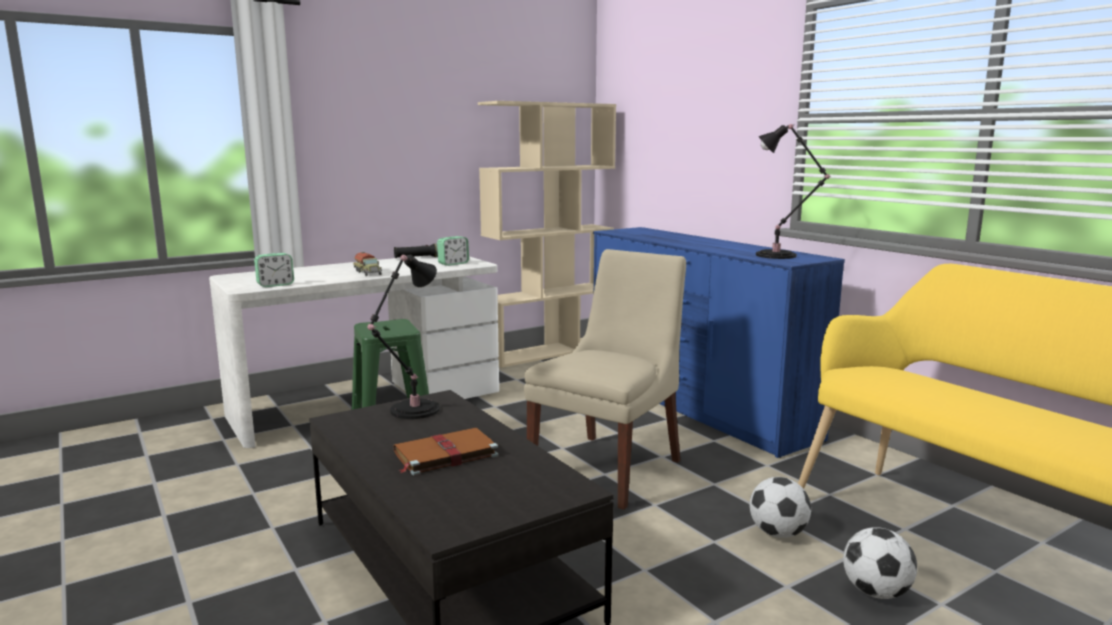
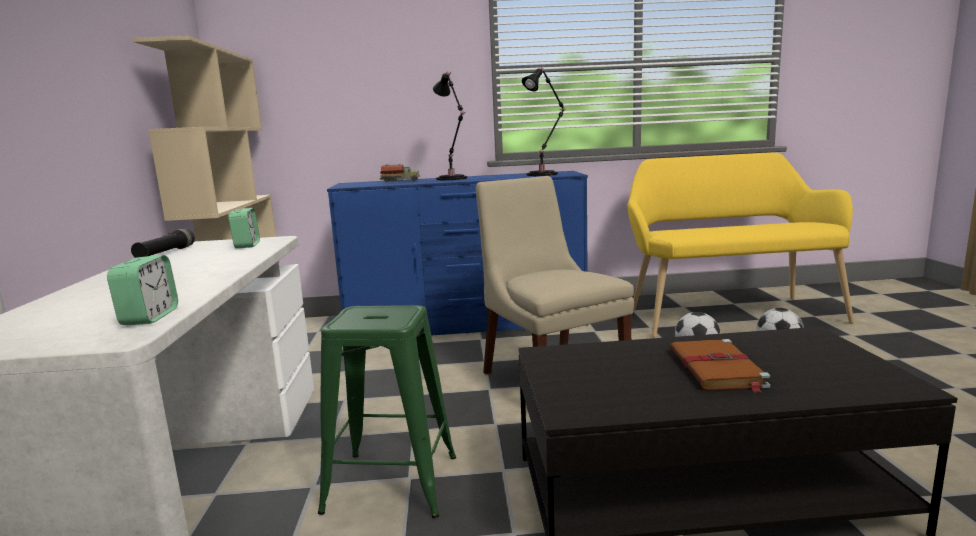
camera: 60 degrees left, 0 degrees up
(368, 273) = (202, 273): toy truck -> toy truck (400, 181)
(411, 411) = (575, 370): black table lamp -> black table lamp (452, 179)

